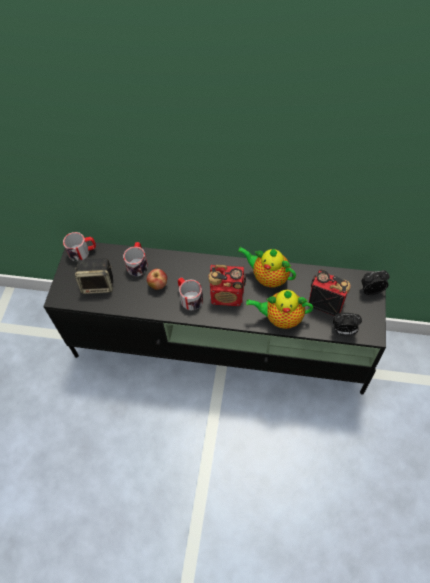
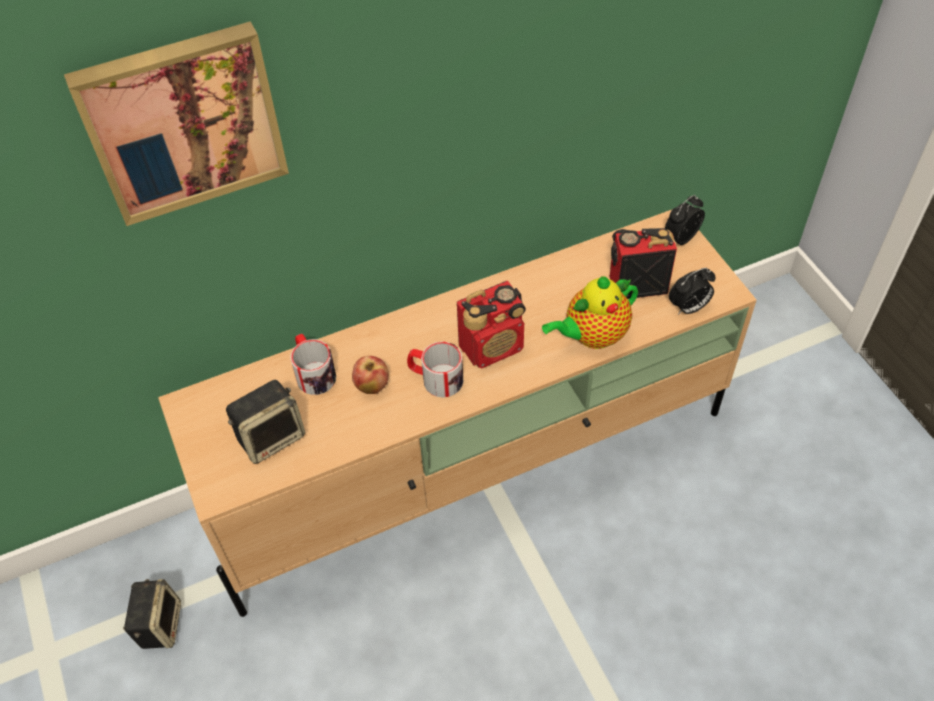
camera: 35 degrees left, 5 degrees down
(42, 340) = (159, 624): none -> speaker
(83, 252) = (202, 402): mug -> none
(85, 114) = (182, 121): none -> picture
(221, 348) = (474, 466): black tv stand -> beige tv stand
(268, 277) = (529, 291): teapot -> none

